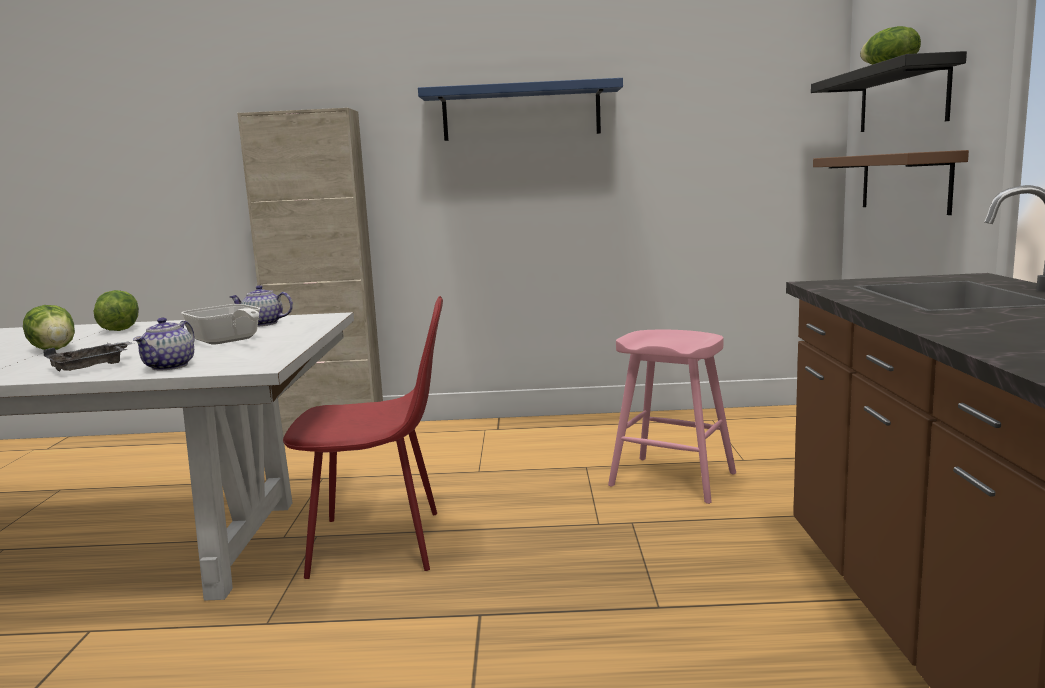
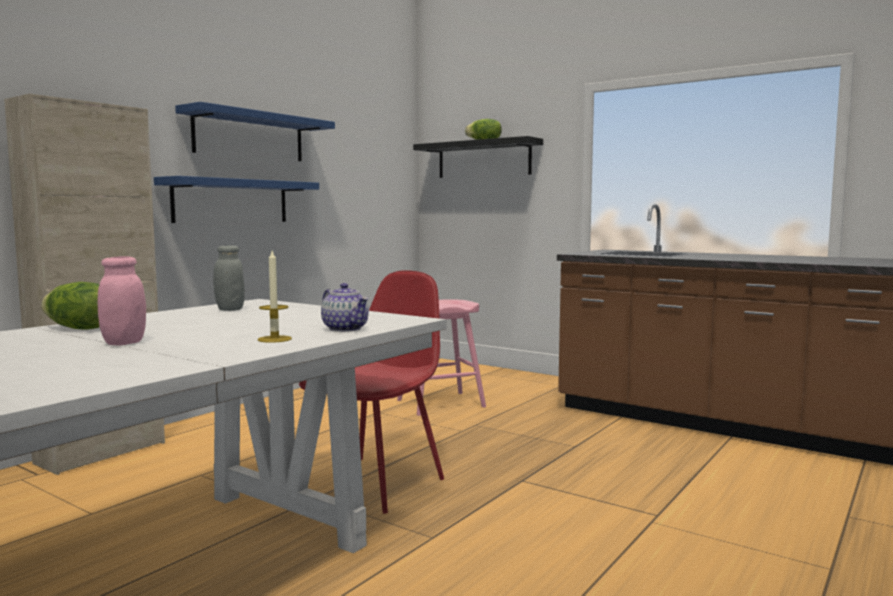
camera: 55 degrees left, 5 degrees down
(55, 349) = (124, 343): lettuce -> pink jar
(92, 367) = (274, 339): grey tray -> candle
(227, 341) = (281, 317): frying pan -> none
(262, 324) = (230, 309): teapot -> grey jar
(496, 191) = (231, 201): none -> blue shelf
(904, 182) = (490, 208): brown shelf -> none

